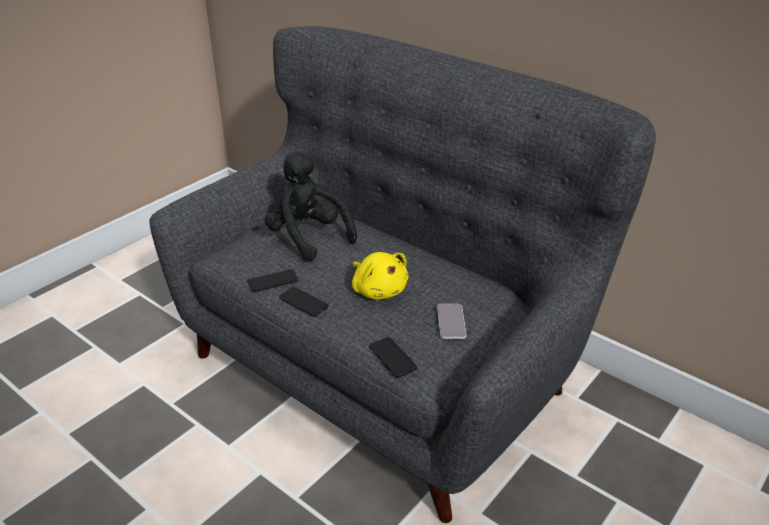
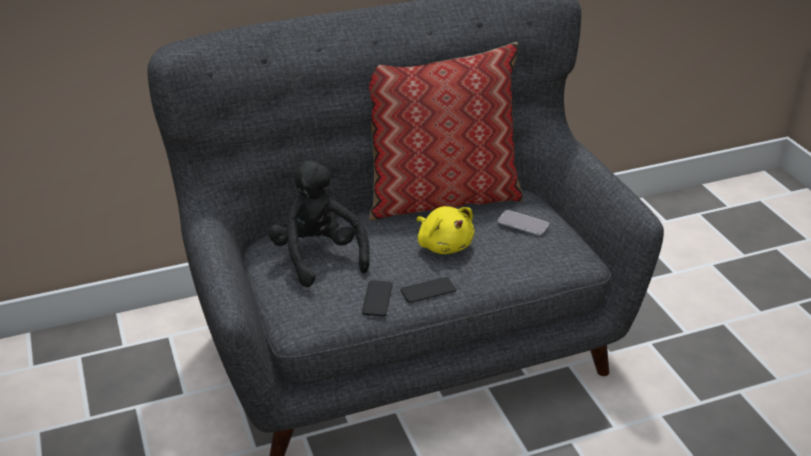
camera: 60 degrees left, 0 degrees up
(308, 237) = (318, 257): black plush toy -> black plush toy turned 75 degrees clockwise
(378, 290) = (444, 245): yellow plush toy -> yellow plush toy turned 60 degrees clockwise
(393, 357) = (545, 267): phone -> none
(453, 266) = (441, 197): none -> pillow

